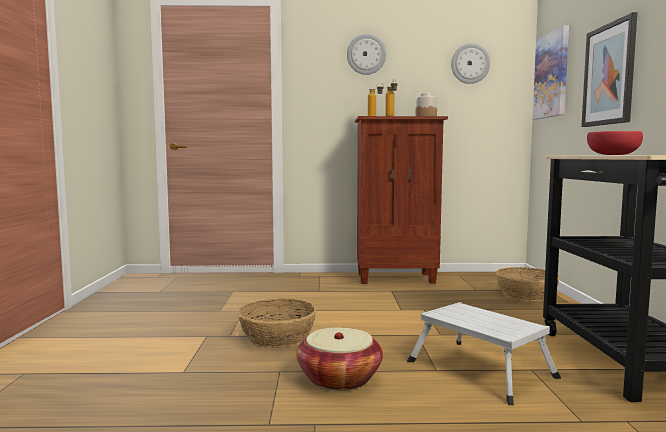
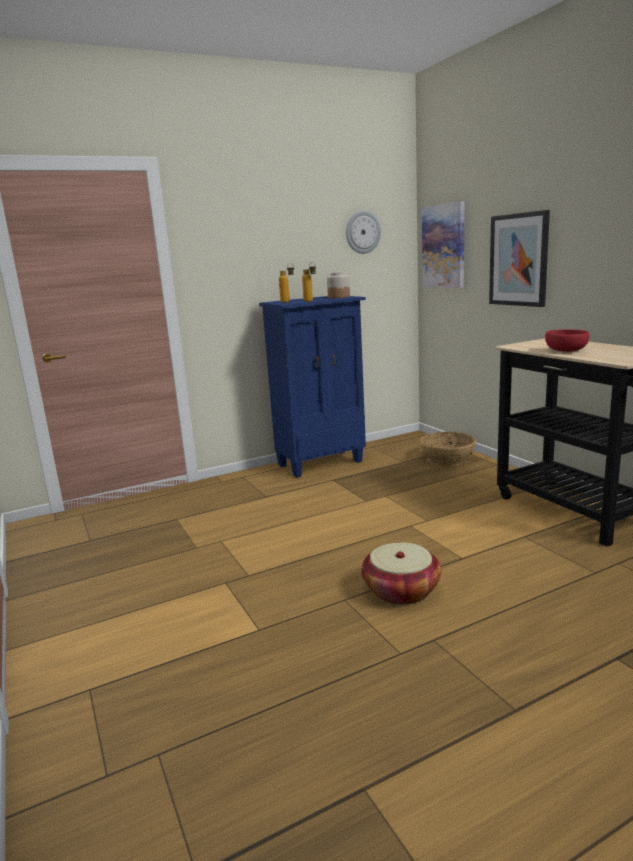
camera: 25 degrees left, 10 degrees up
(278, 337) = (296, 563): basket -> none
(366, 54) = (261, 227): wall clock -> none
(396, 279) = (321, 464): brown cabinet -> blue cabinet
(481, 369) = (492, 547): white step ladder -> none

